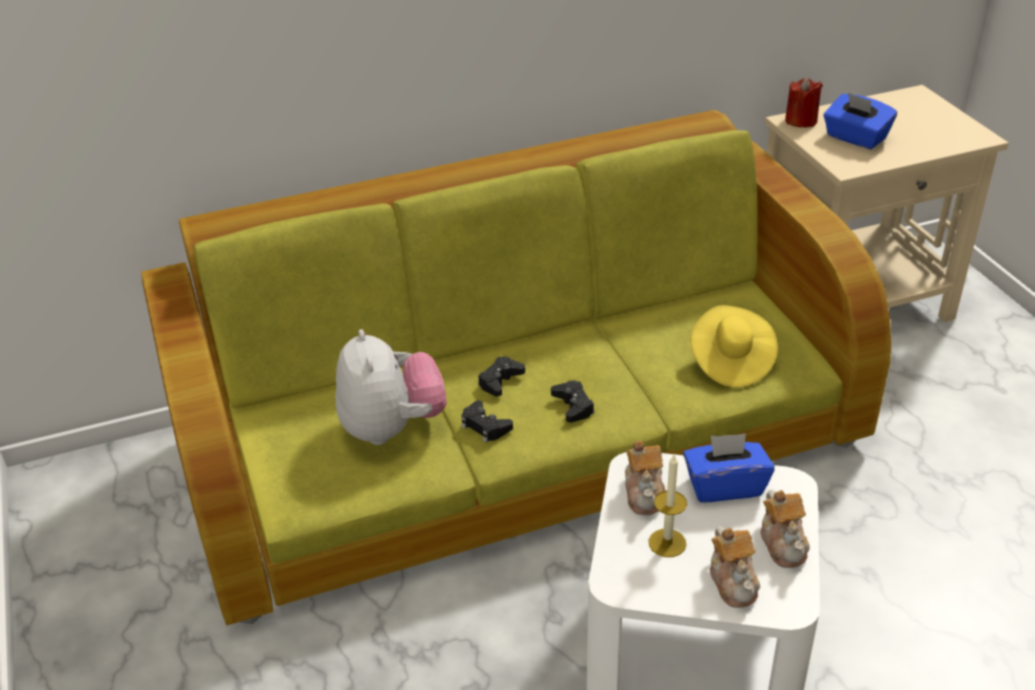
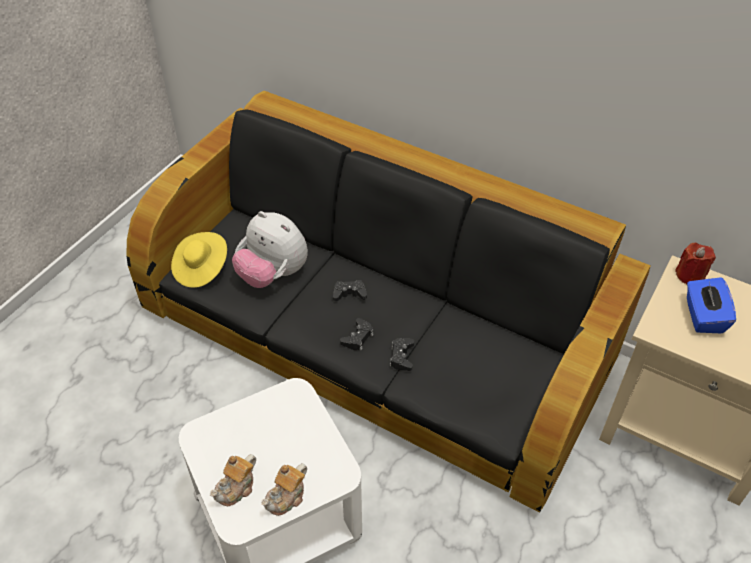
camera: 50 degrees right, 10 degrees up
(392, 428) = (273, 274): plush toy -> plush toy turned 90 degrees clockwise
(485, 426) = (304, 310): black game controller -> black game controller (401, 357)
(522, 439) = (376, 337): green sofa -> black sofa
(644, 493) = (277, 408): teapot -> none
(667, 543) = (245, 440): candle -> none
(724, 486) = (314, 442): blue tissue box -> none
(730, 362) = (470, 389): yellow hat -> yellow hat (201, 269)

